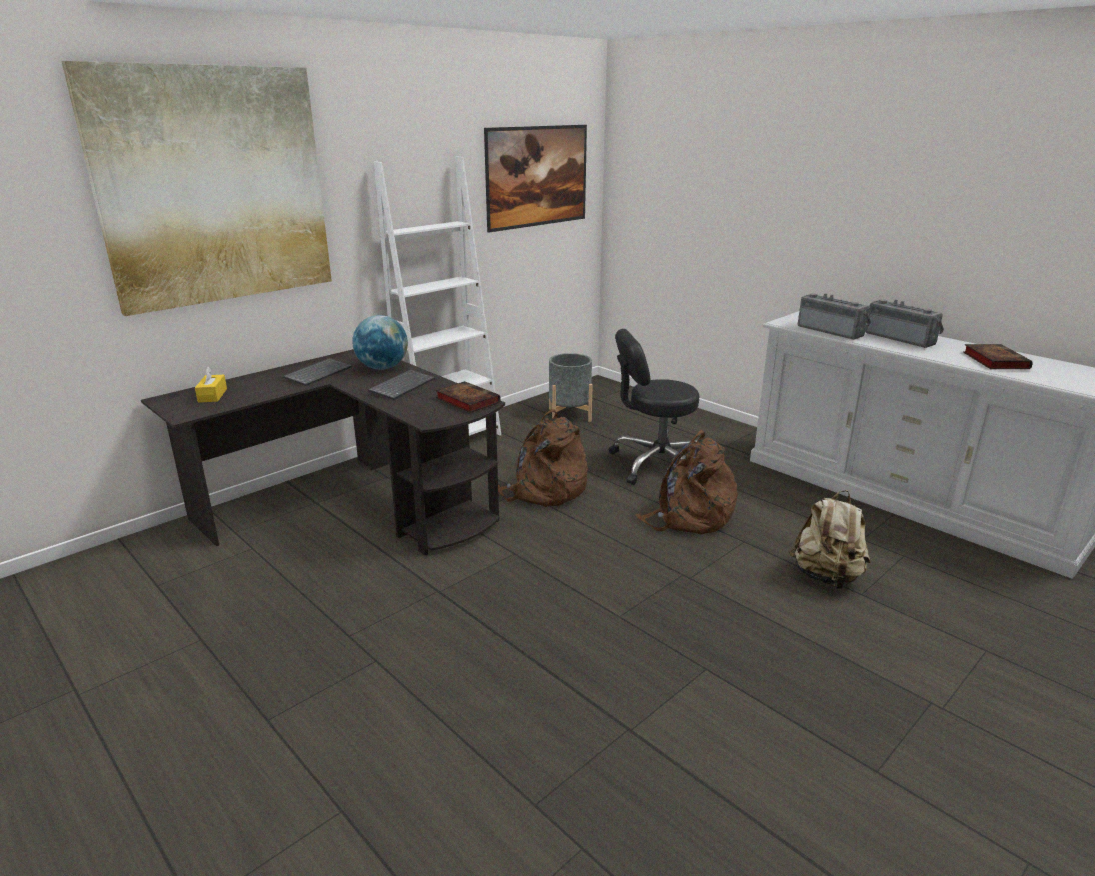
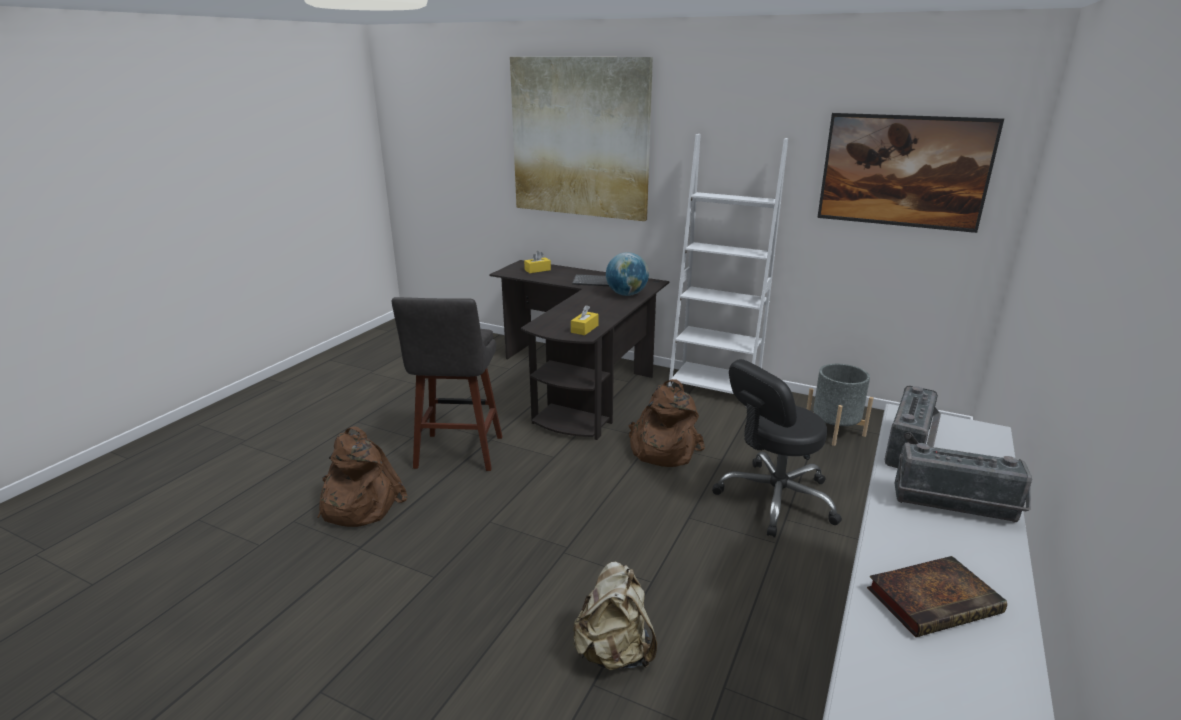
camera: 70 degrees right, 0 degrees up
(402, 386) = (596, 306): keyboard -> none
(456, 622) = (457, 454): none -> grey stool
(466, 400) = (584, 329): book -> yellow tissue box
(655, 465) = (772, 501): black office chair -> black office chair turned 90 degrees counterclockwise
(689, 517) = (676, 538): brown backpack -> brown backpack (358, 504)
(901, 338) = (954, 507): radio -> radio turned 75 degrees clockwise

